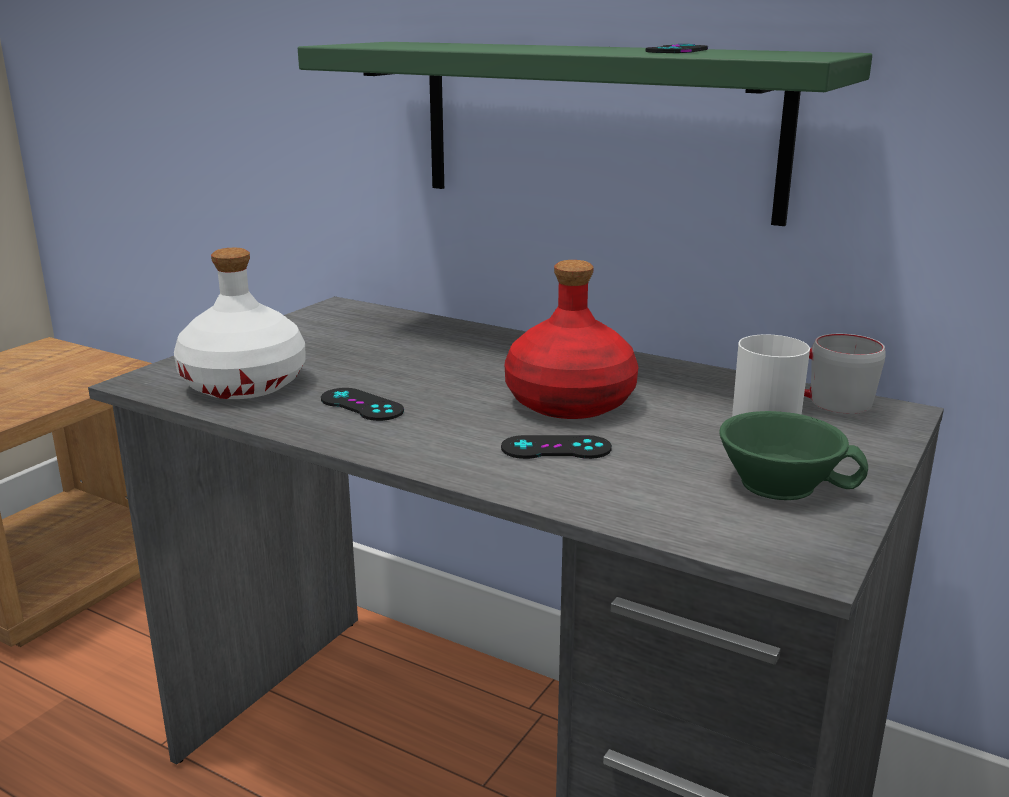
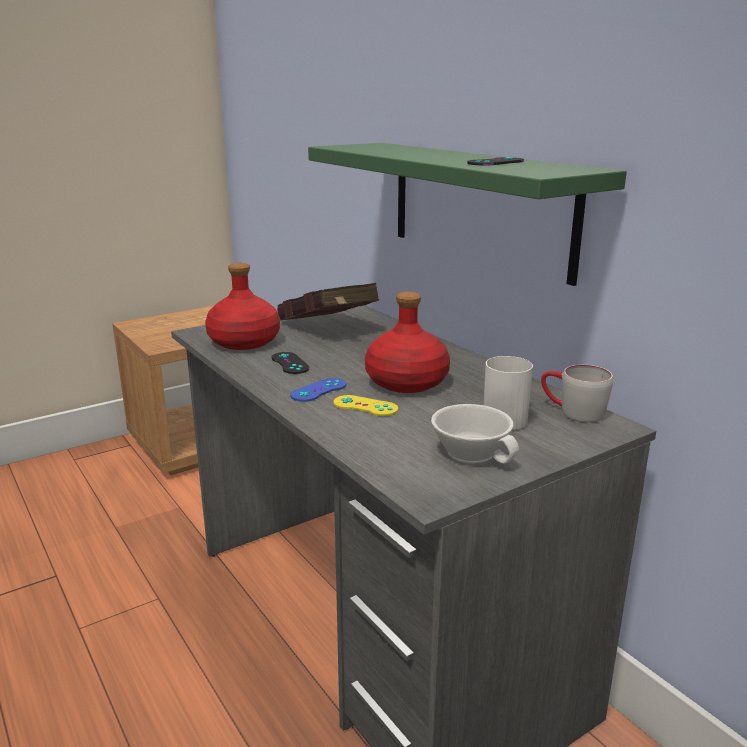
camera: 25 degrees right, 0 degrees up
(244, 384) = (244, 342): white bottle -> red bottle
(361, 345) = (328, 329): none -> red book
(457, 438) = (319, 390): none -> blue game controller
(556, 448) = (365, 406): black game controller -> yellow game controller
(782, 482) = (474, 452): green cup -> white cup

